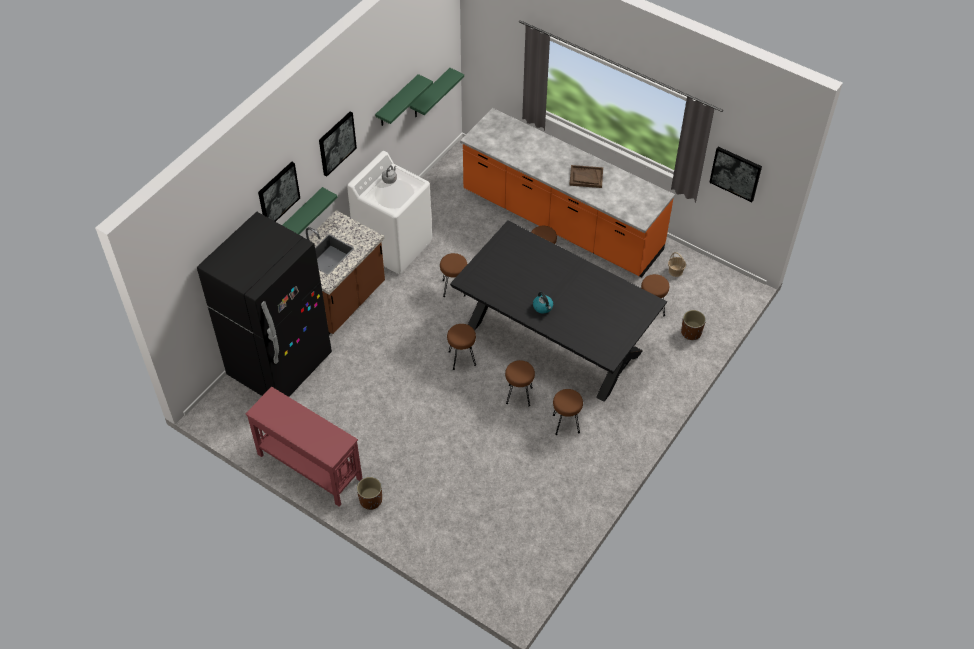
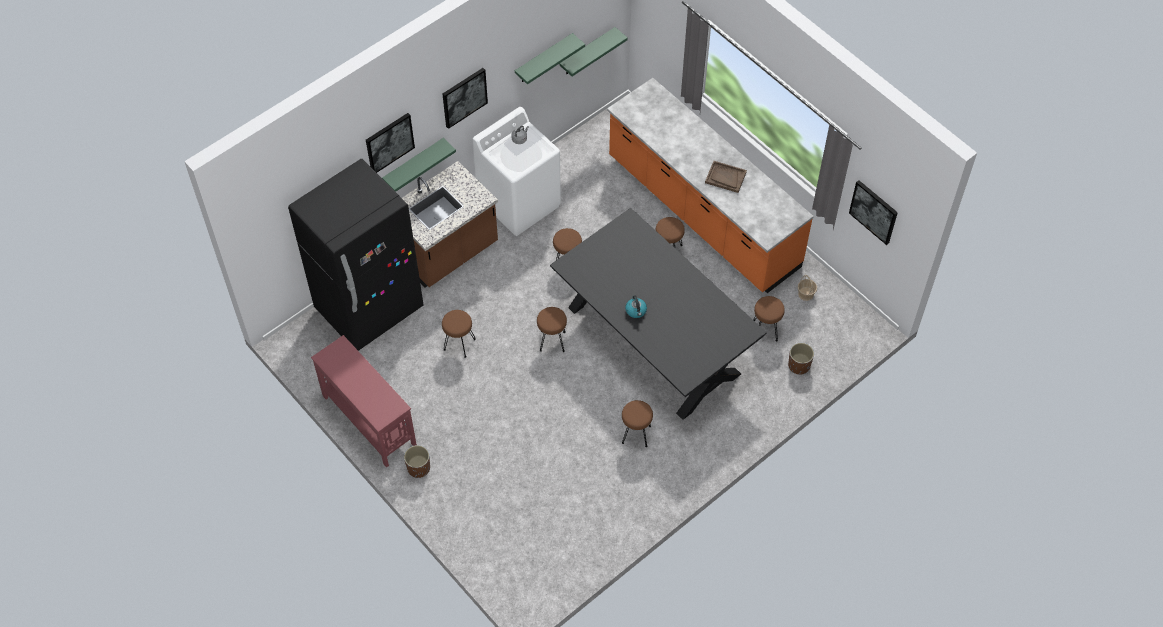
camera: 15 degrees right, 5 degrees up
(518, 395) = (598, 393): brown stool -> brown stool (459, 344)

